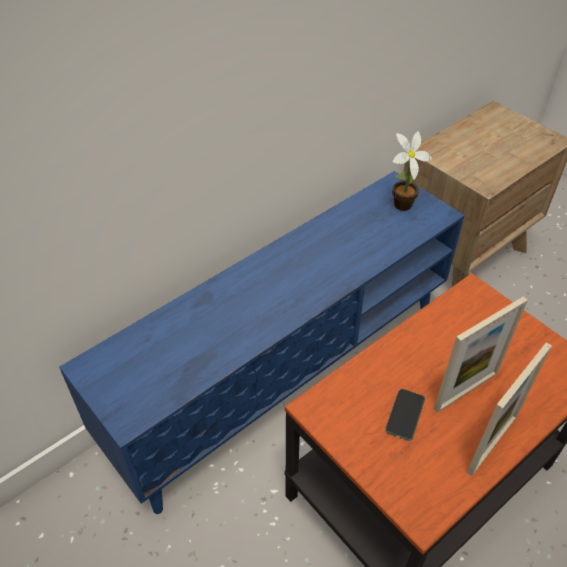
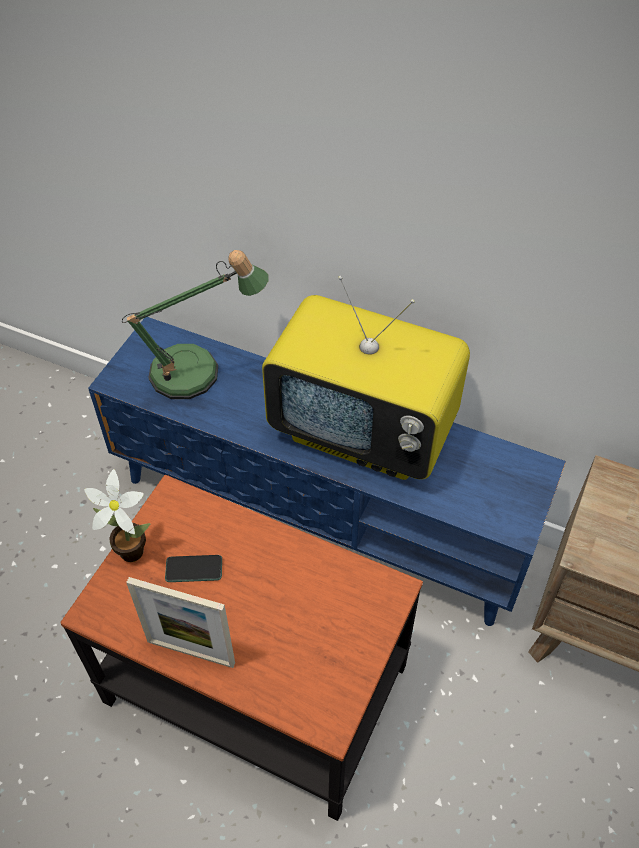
camera: 65 degrees right, 5 degrees up
(168, 347) = (197, 372): none -> table lamp
(309, 258) = (365, 432): none -> television
(400, 206) = (502, 485): potted plant -> potted plant (128, 549)
(466, 391) = (246, 614): picture frame -> none

